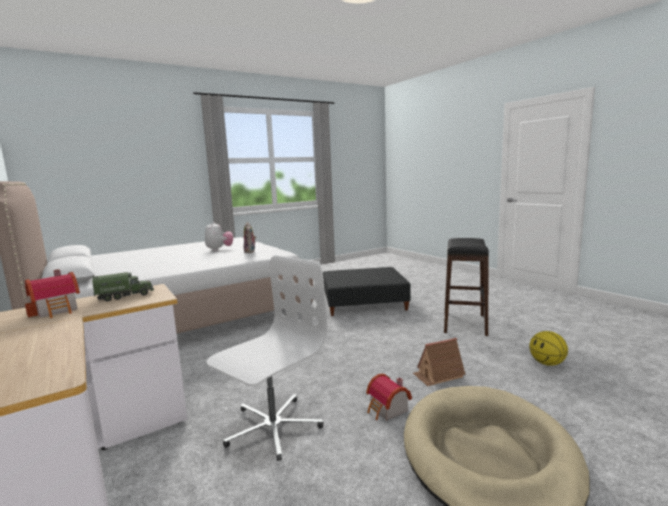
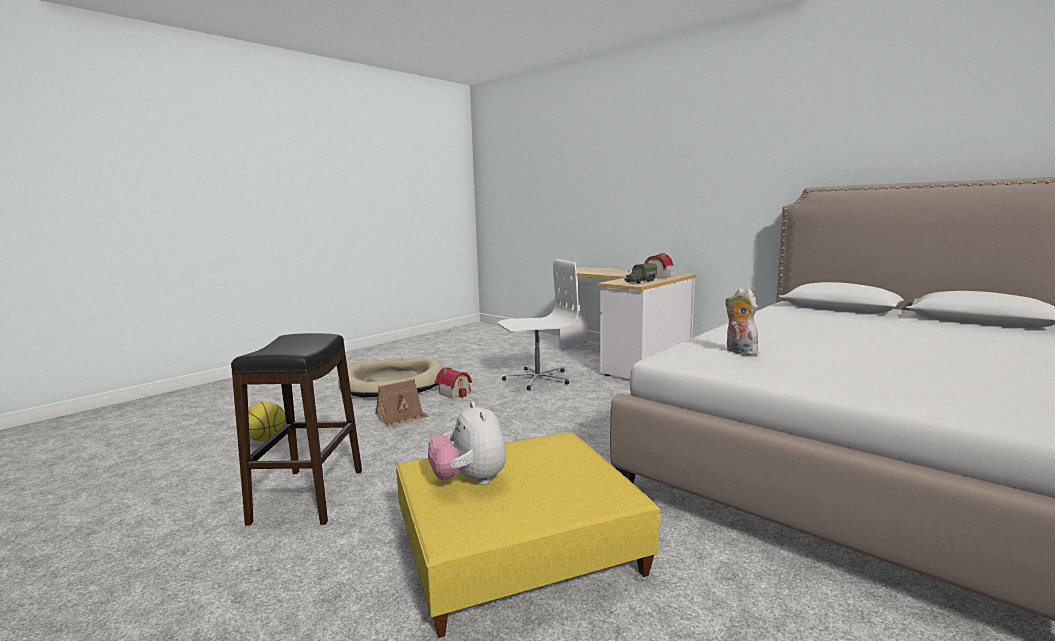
camera: 165 degrees right, 0 degrees up
(219, 249) = (853, 362): plush toy -> plush toy (470, 480)
(272, 427) = (537, 379): white office chair -> white office chair turned 135 degrees counterclockwise
(364, 302) = (517, 549): black ottoman -> yellow ottoman

